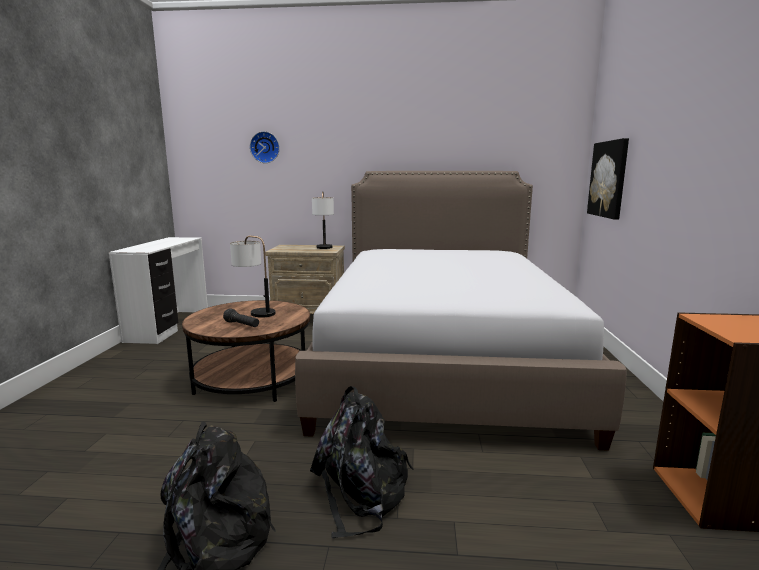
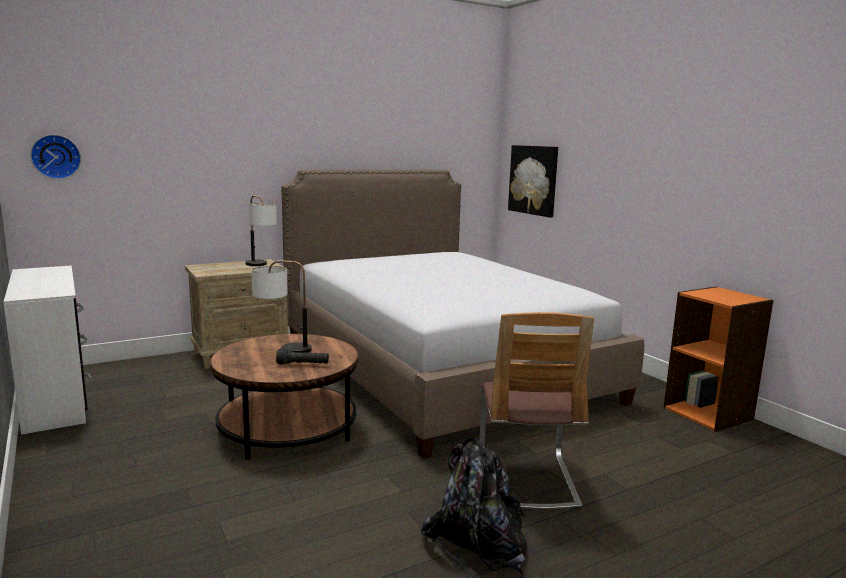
camera: 35 degrees left, 0 degrees up
(265, 147) = (161, 137): wall clock -> wall clock (56, 156)
(361, 492) = (526, 479): black backpack -> chair

